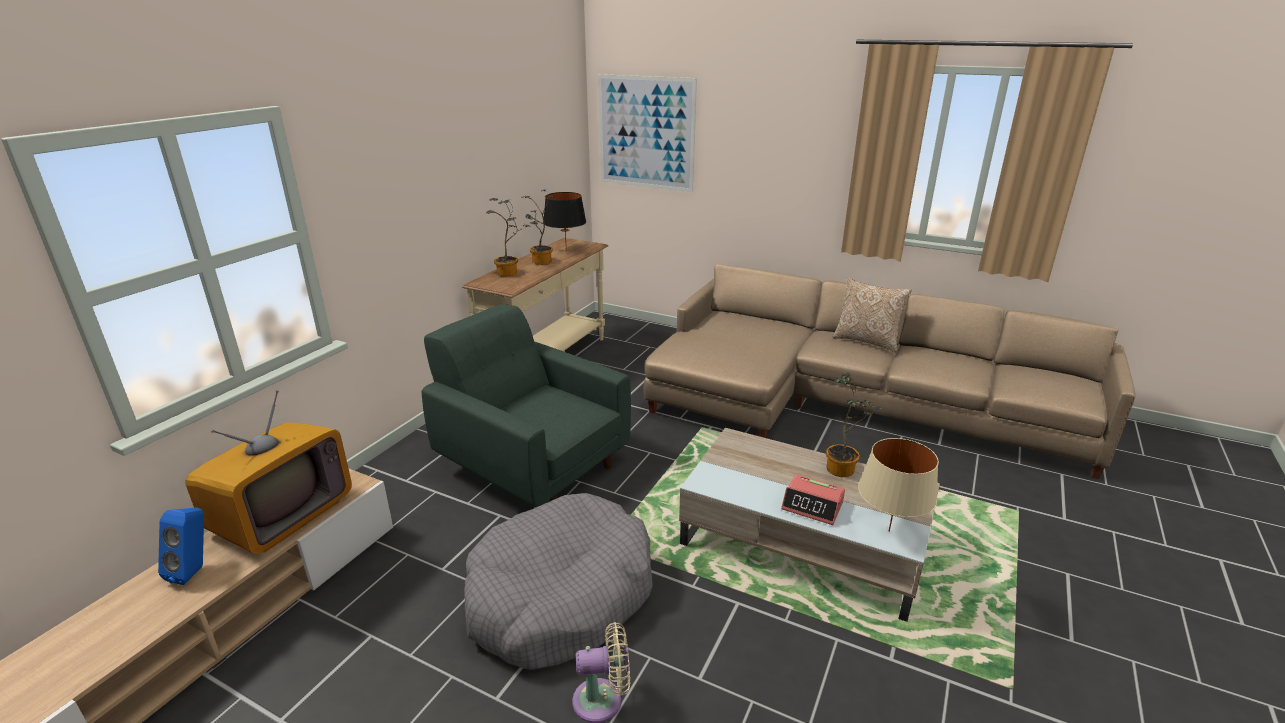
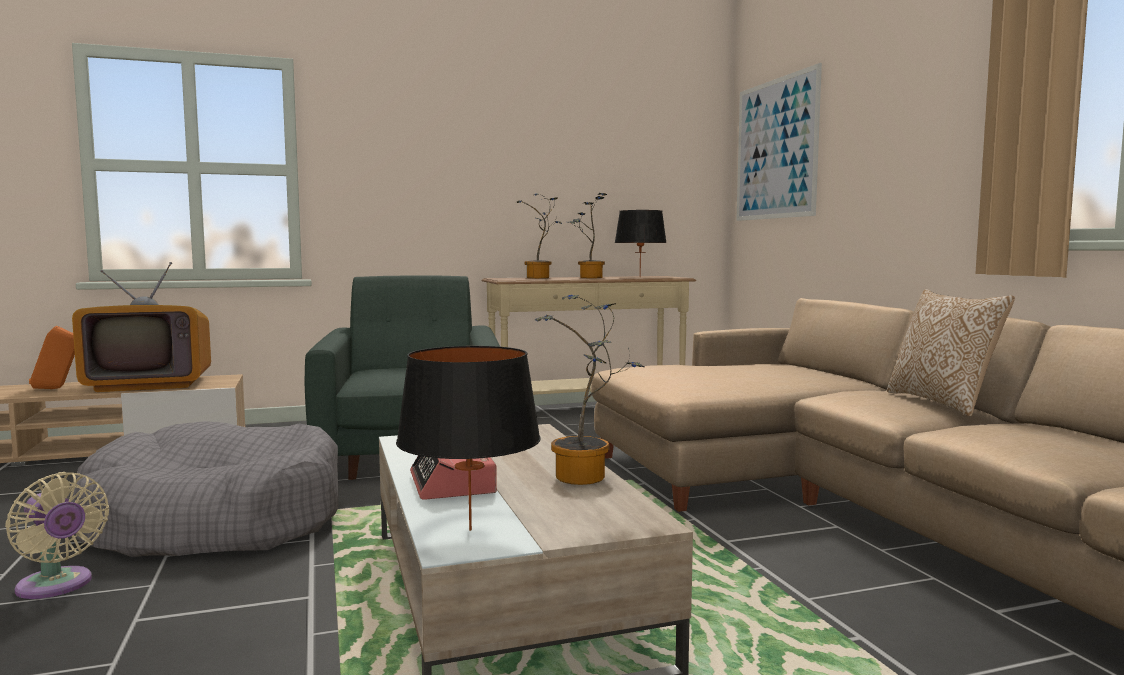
camera: 45 degrees right, 20 degrees down
(195, 571) = (56, 388): blue speaker -> orange speaker
(888, 531) = (470, 530): beige table lamp -> black table lamp

